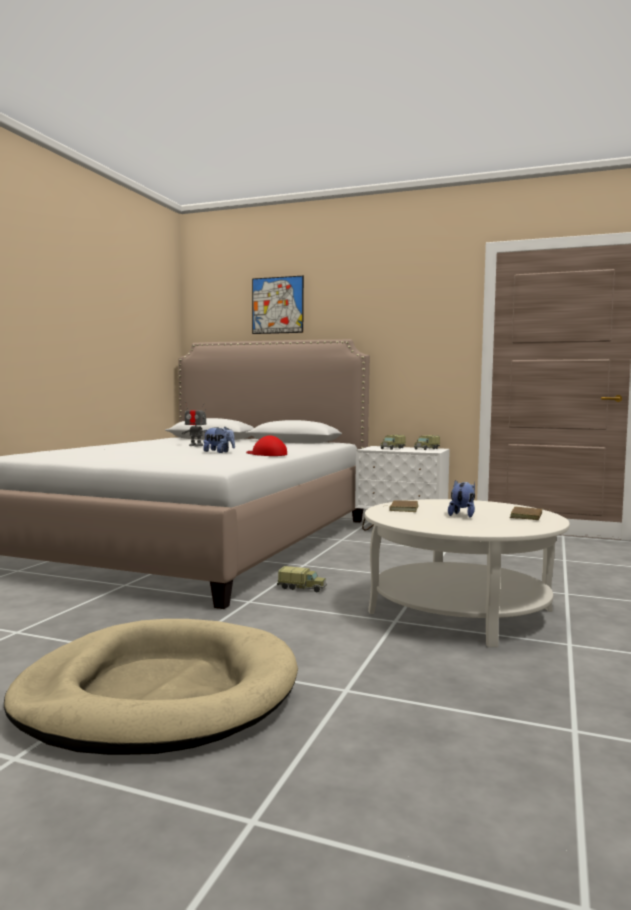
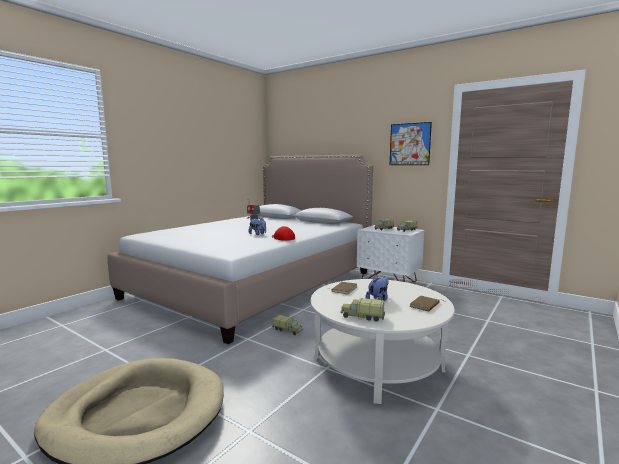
camera: 15 degrees right, 5 degrees up
(277, 305) = (319, 132): picture -> picture (409, 144)
(462, 528) = (362, 316): none -> toy truck

